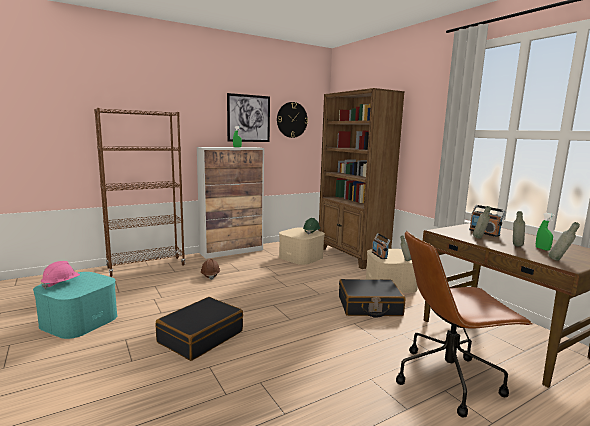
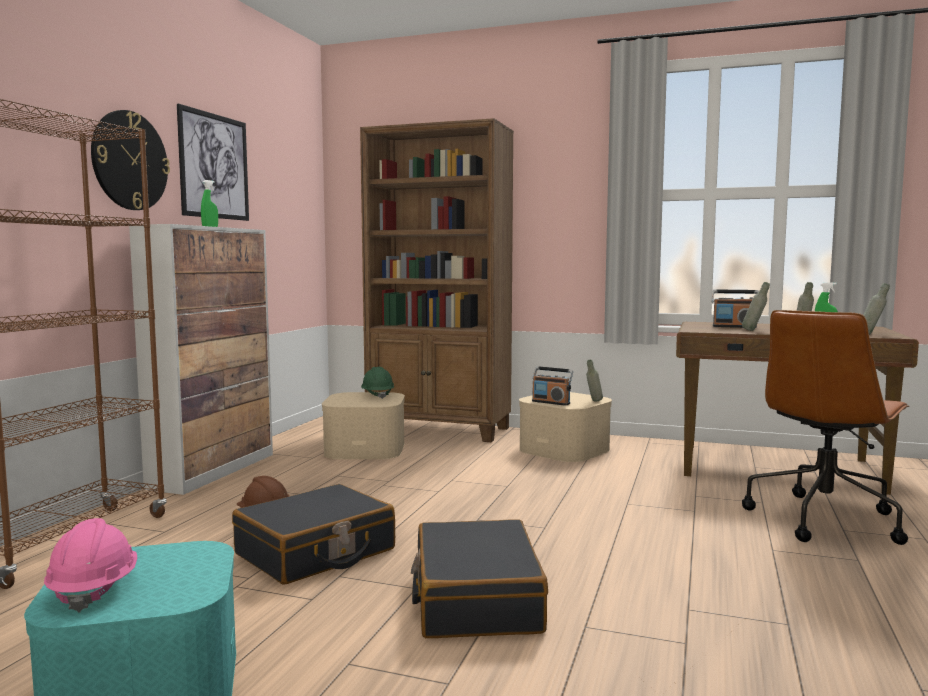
camera: 40 degrees left, 5 degrees down
(292, 120) = (277, 177): wall clock -> wall clock (130, 161)
(369, 306) = (600, 480): black suitcase -> black suitcase (316, 552)

